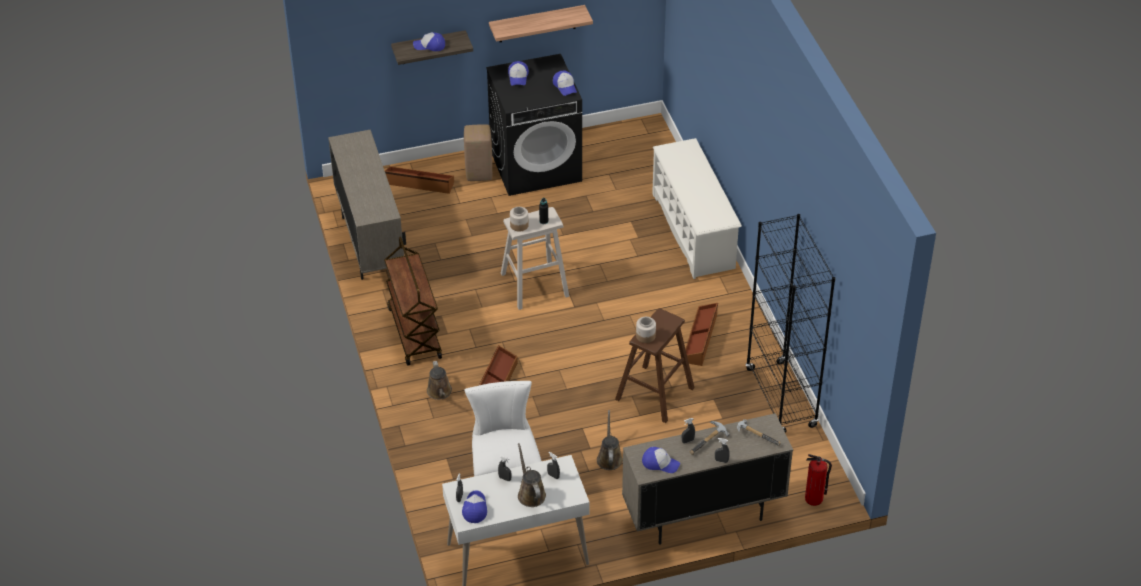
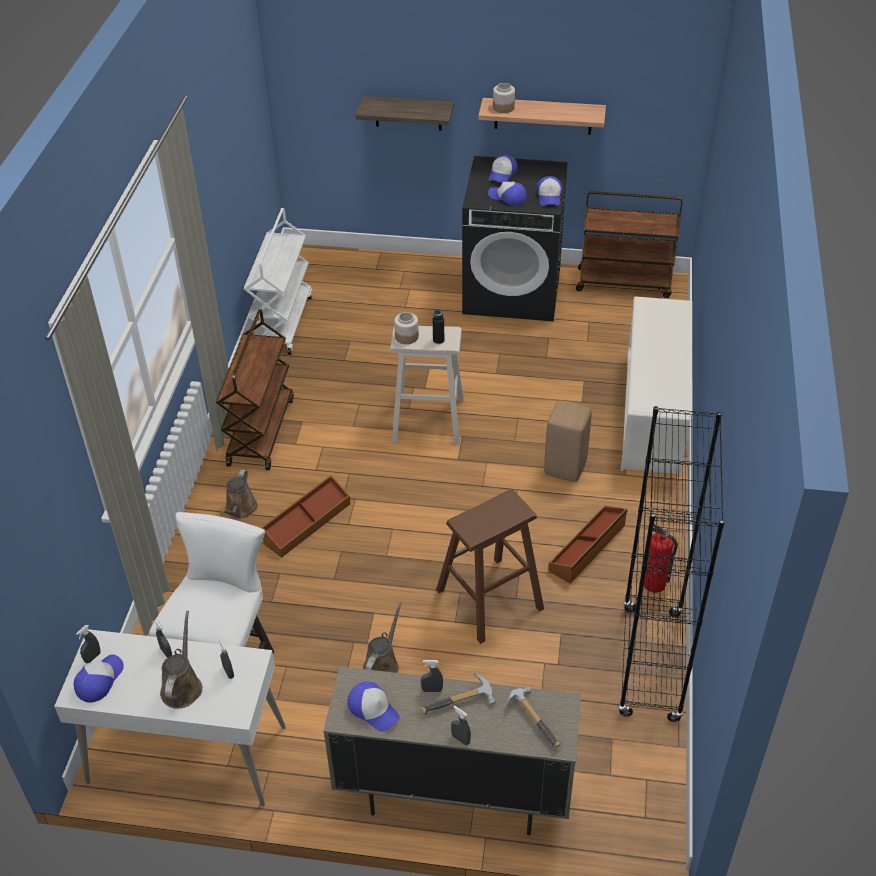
camera: 25 degrees right, 0 degrees up
(370, 244) = (282, 322): beige cabinet -> white cart
(419, 183) = (376, 275): brown storage box -> none
(429, 45) = (402, 107): cap -> cap (507, 197)
(479, 174) = (446, 283): beige stool -> beige stool (565, 469)
(618, 134) = (624, 283): none -> brown cart
(645, 336) = (471, 520): jar -> jar (503, 108)
(814, 498) = (621, 831): fire extinguisher -> fire extinguisher (655, 584)

